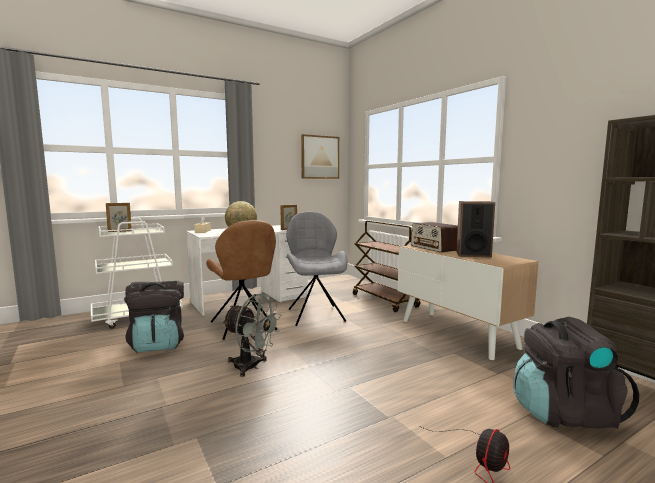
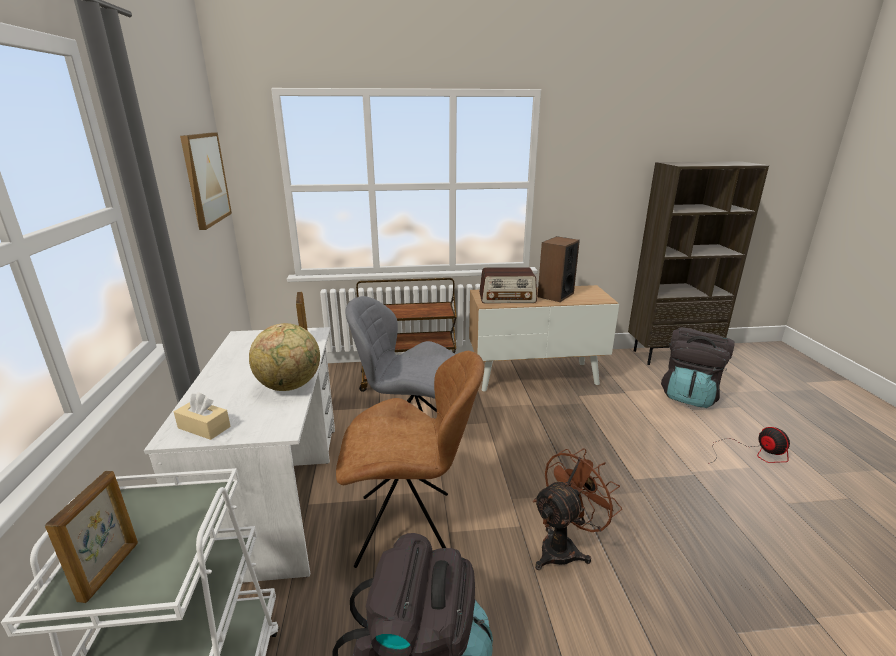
camera: 65 degrees left, 15 degrees up
(251, 367) = (564, 547): grey fan -> brown fan

